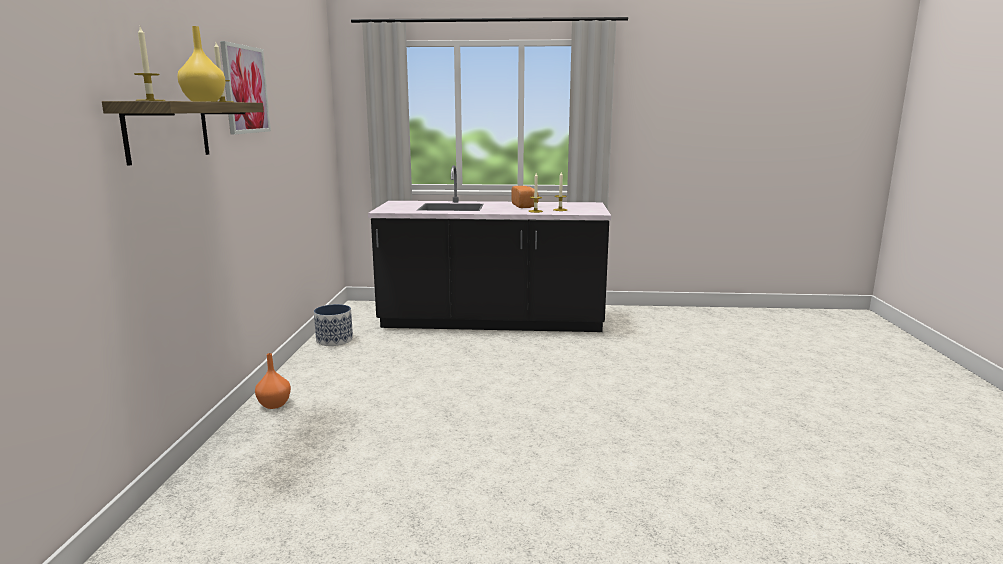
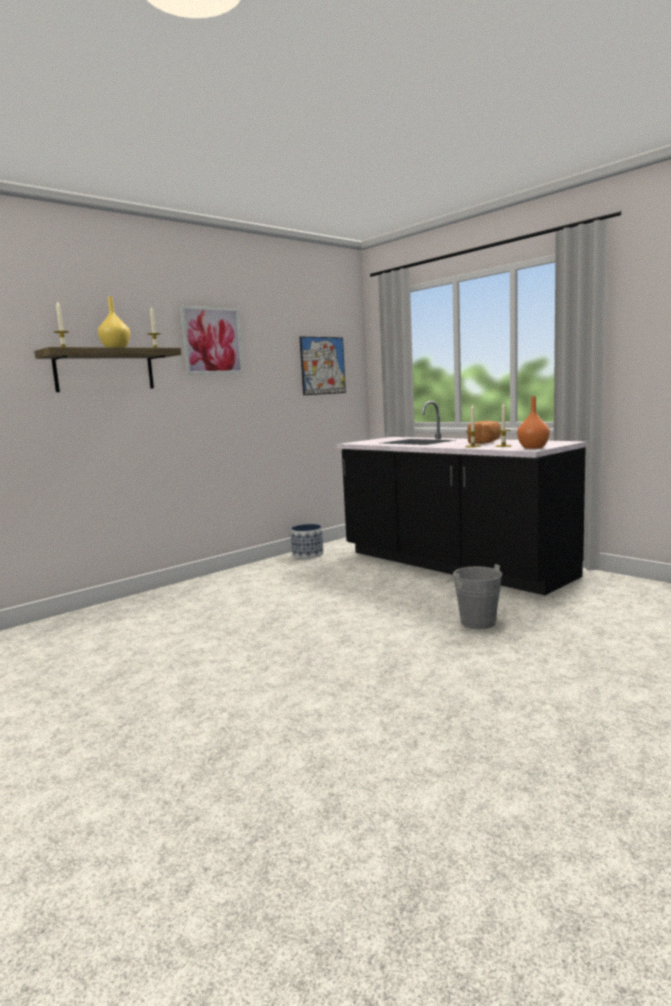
camera: 45 degrees right, 5 degrees down
(274, 404) = (194, 586): orange vase -> orange vase (533, 447)
(313, 121) = (323, 365): none -> picture
(599, 364) = (475, 621): none -> grey bucket

